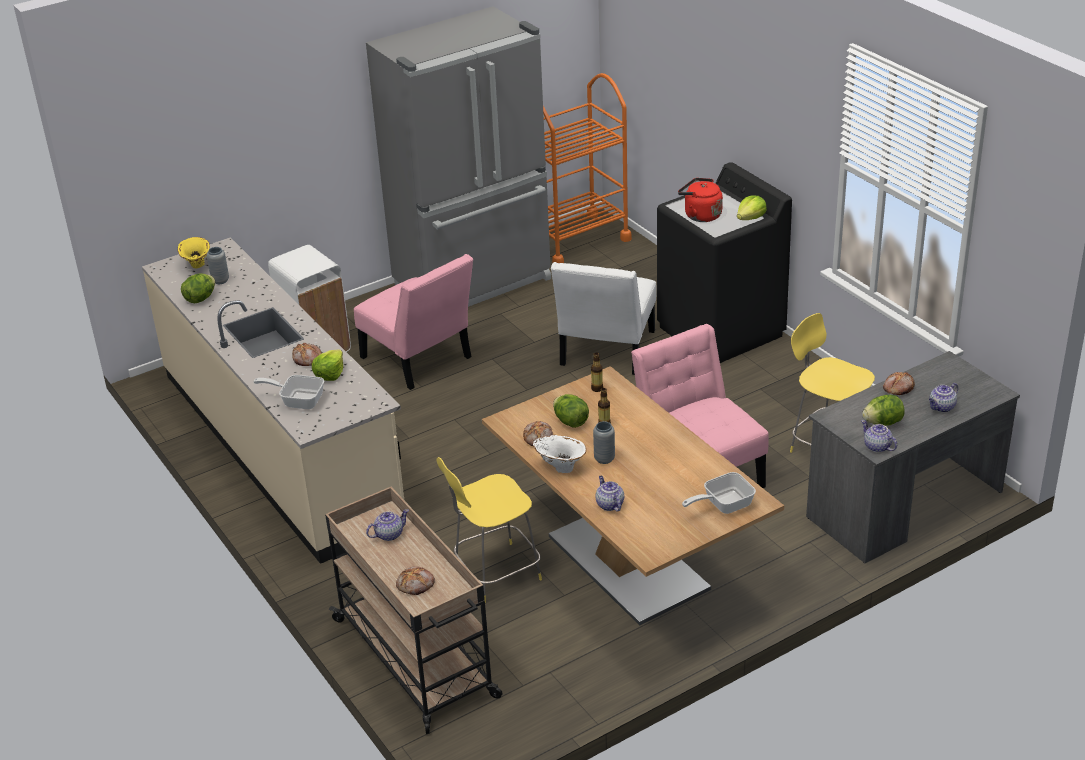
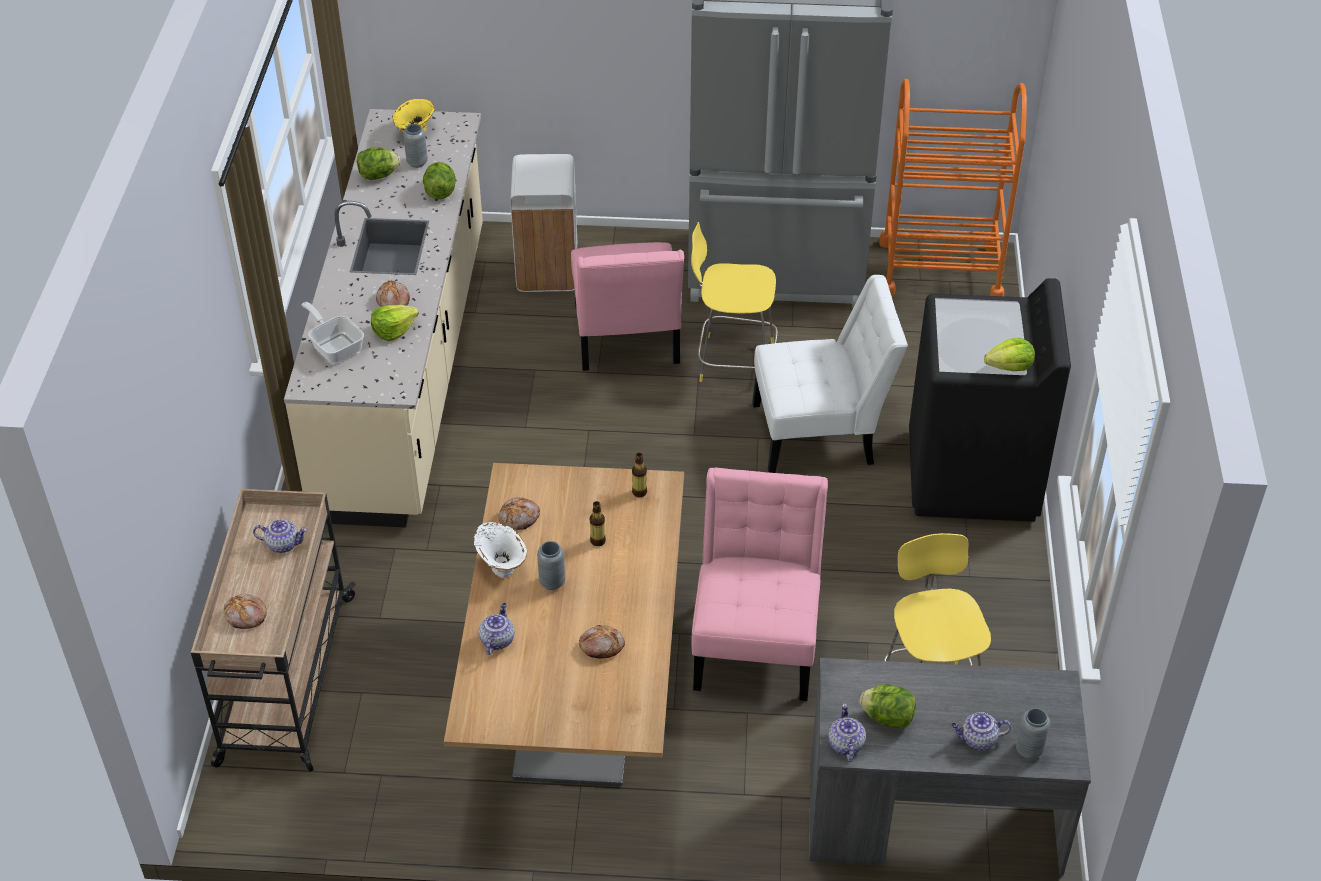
camera: 35 degrees right, 10 degrees up
(494, 573) = (444, 632): yellow stool -> yellow stool (733, 361)
(570, 422) = (570, 517): lettuce -> lettuce (440, 192)
(605, 352) = (821, 433): white chair -> white chair turned 150 degrees counterclockwise
(700, 215) = (957, 332): red kettle -> none
(723, 505) = (602, 712): frying pan -> none
(898, 388) = (958, 684): bread -> bread (601, 645)
(972, 398) = (1029, 750): none -> grey vase

